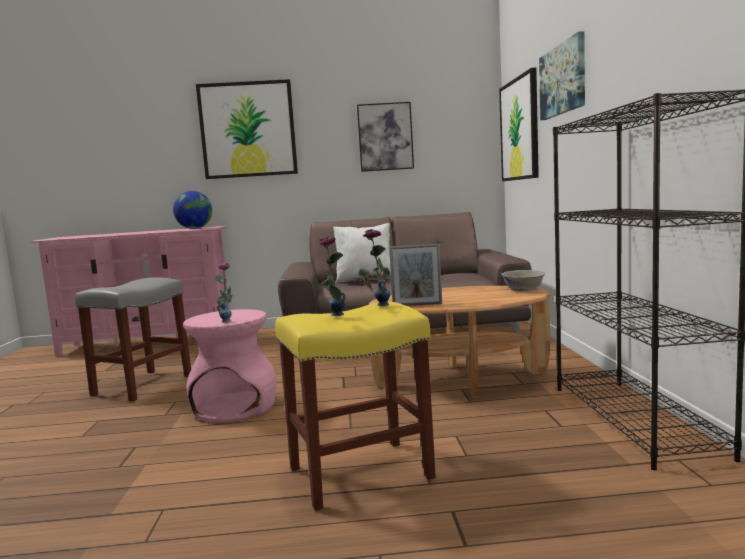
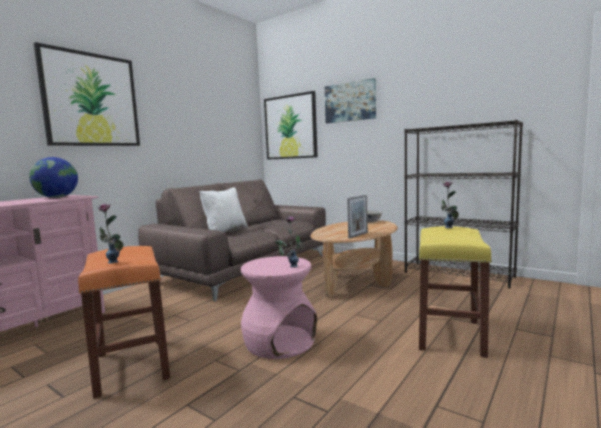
camera: 50 degrees left, 0 degrees up
(143, 385) = (131, 365): grey stool -> orange stool
(333, 317) = (459, 236): vase -> vase (113, 264)
(385, 137) = (200, 122): picture -> none

